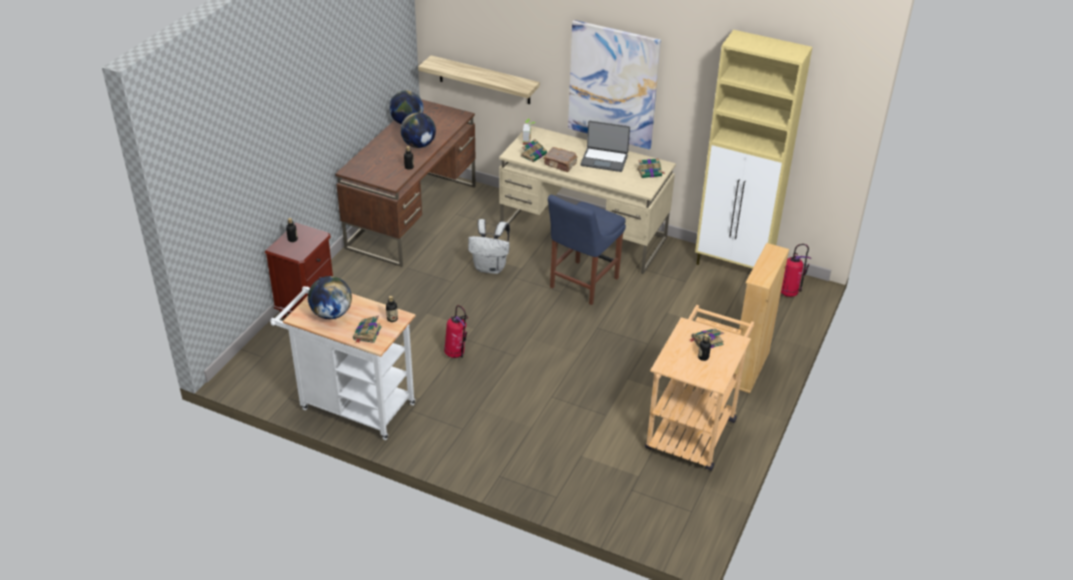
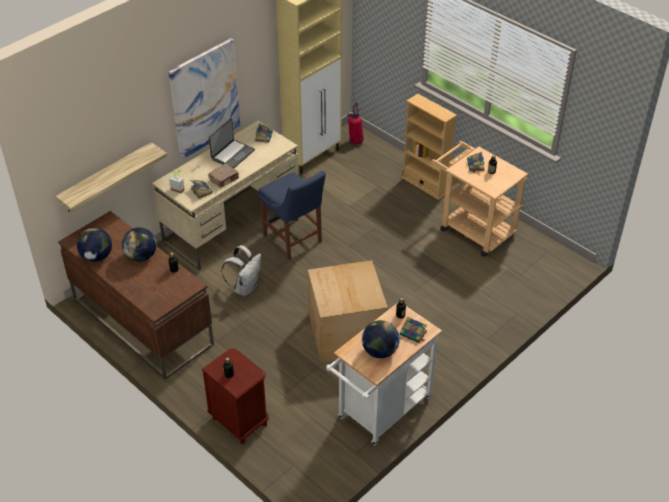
camera: 70 degrees left, 5 degrees up
(456, 354) = (345, 333): fire extinguisher -> cardboard box

